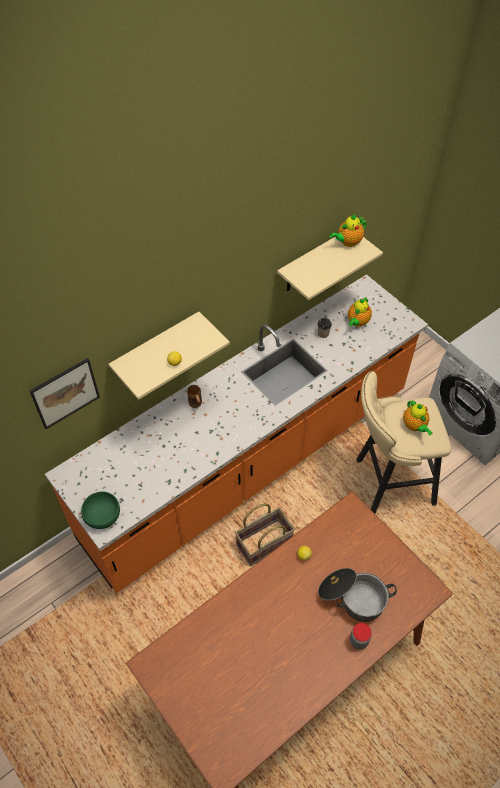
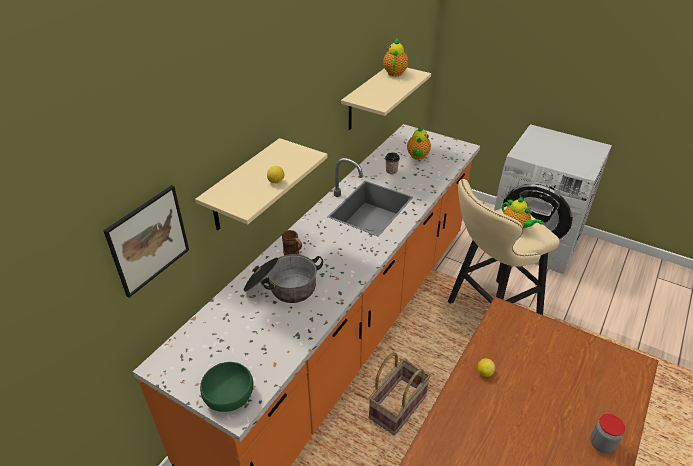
camera: 20 degrees left, 15 degrees down
(348, 242) = (395, 72): teapot -> teapot turned 150 degrees clockwise
(353, 598) = (564, 399): cooking pot -> cooking pot (282, 288)

